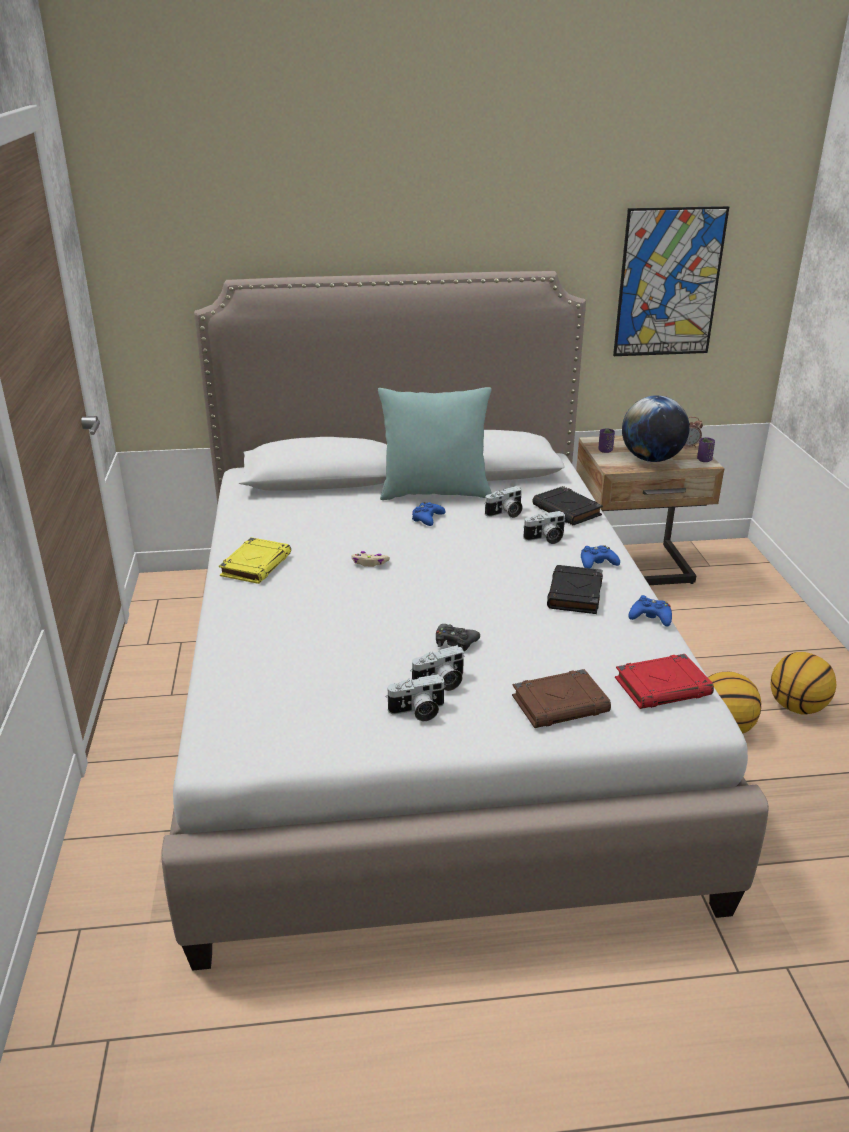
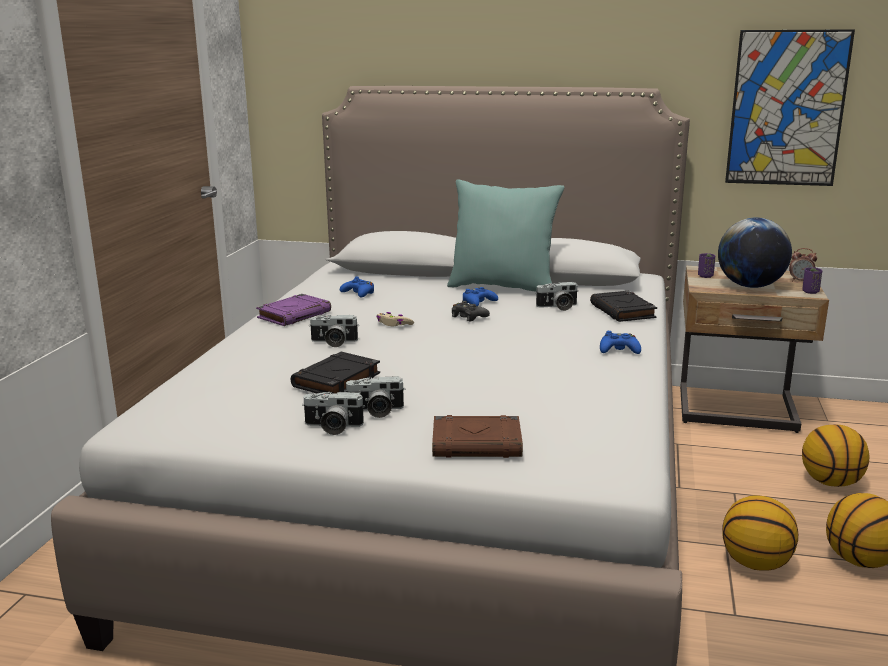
camera: 20 degrees right, 10 degrees down
(256, 565) = (294, 314): yellow book -> purple book
(455, 642) = (419, 386): black game controller -> black game controller (468, 317)
(545, 539) = (581, 328): camera -> camera (333, 342)
(575, 594) = (572, 369): black book -> black book (336, 380)
(650, 617) = (639, 395): blue game controller -> blue game controller (358, 293)
(663, 686) = (602, 448): red book -> none
(741, 632) = (831, 482): none -> basketball

